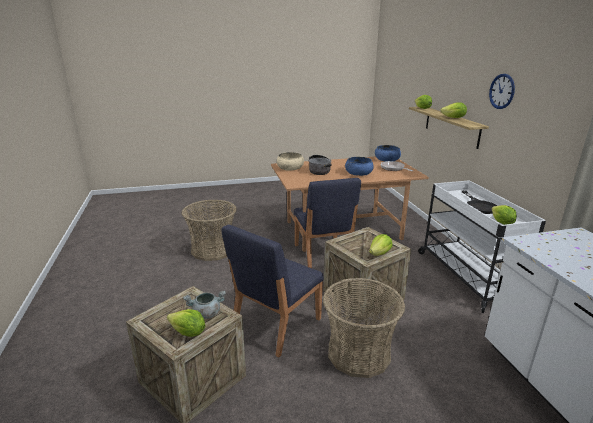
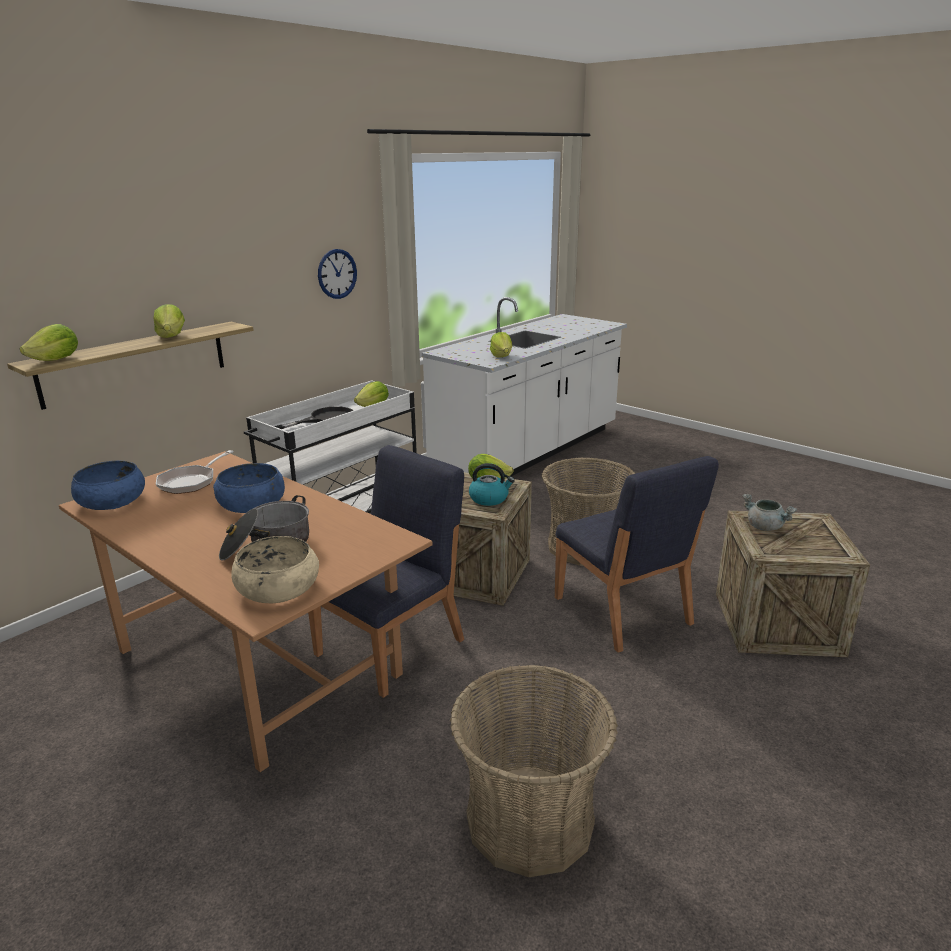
camera: 125 degrees left, 0 degrees up
(188, 333) = (800, 523): lettuce -> lettuce (501, 356)
(275, 325) = (622, 611): blue chair -> blue chair turned 60 degrees clockwise
(354, 246) = (489, 499): none -> kettle
(502, 91) = (235, 259): wall clock -> wall clock (337, 274)

